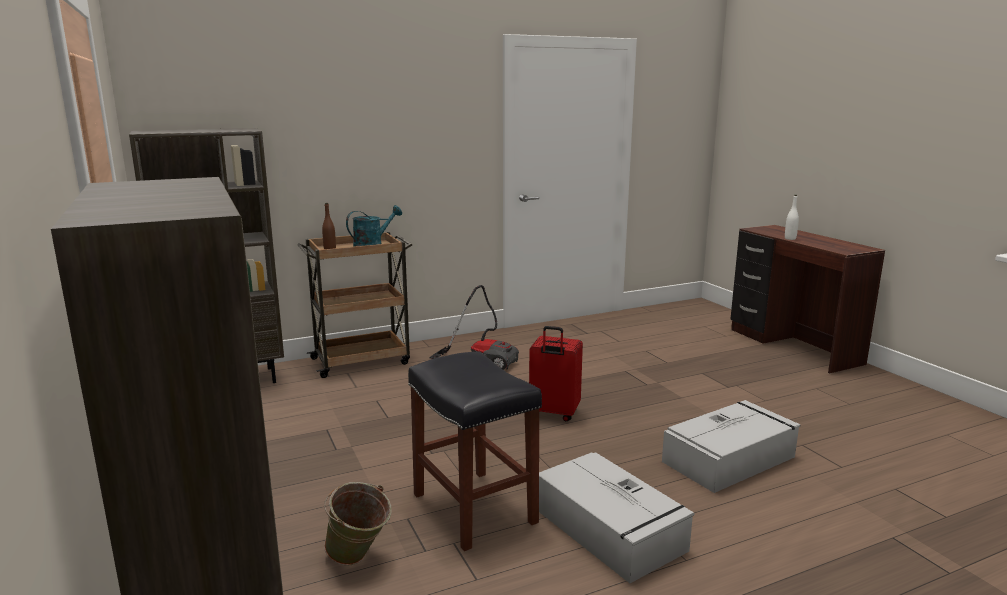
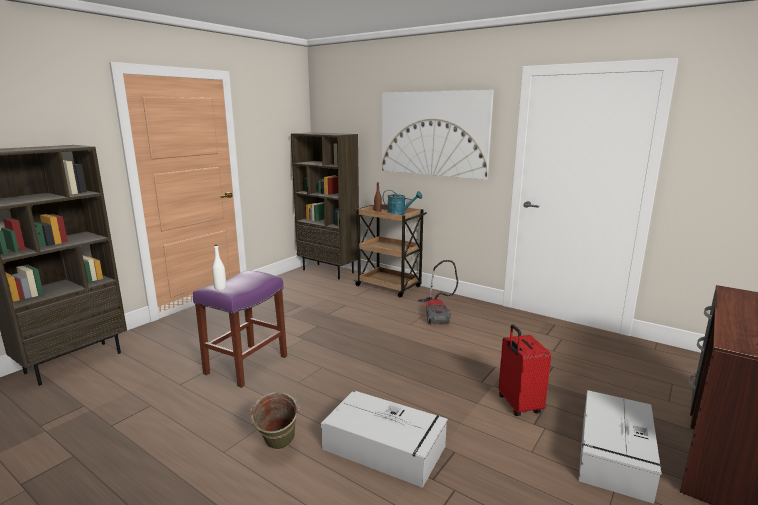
camera: 60 degrees right, 0 degrees up
(359, 559) = (186, 351): green bucket -> green bucket (277, 448)
(392, 121) = (433, 134): none -> picture
(472, 508) = (247, 364): black stool -> purple stool
(553, 413) = (385, 357): red suitcase -> red suitcase (518, 405)
(609, 530) = (246, 414): grey storage box -> grey storage box (614, 454)
(790, 238) = (726, 311): white bottle -> white bottle (220, 288)

